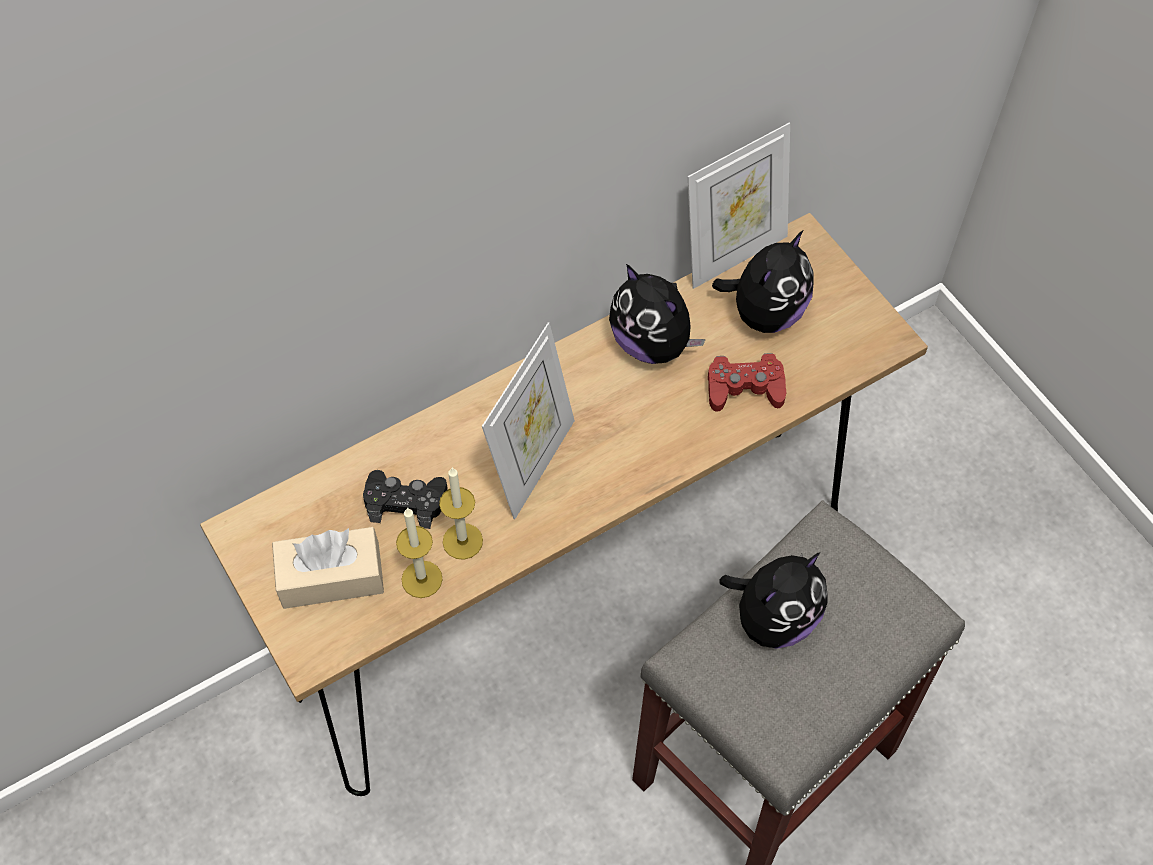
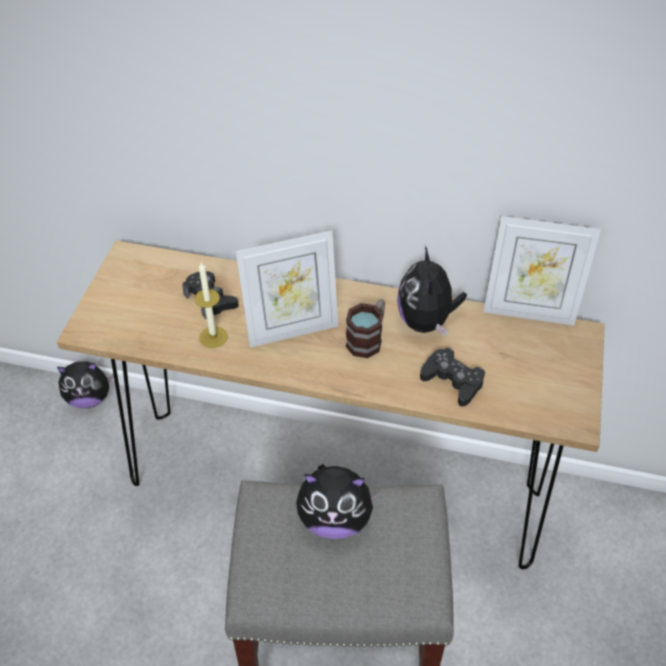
camera: 45 degrees right, 10 degrees down
(331, 577) = (137, 304): beige tissue box -> none
(422, 579) = (173, 338): candle -> none
(618, 409) = (368, 338): none -> mug
(744, 388) = (452, 381): red game controller -> black game controller
(765, 313) = (512, 353): plush toy -> plush toy (89, 398)

